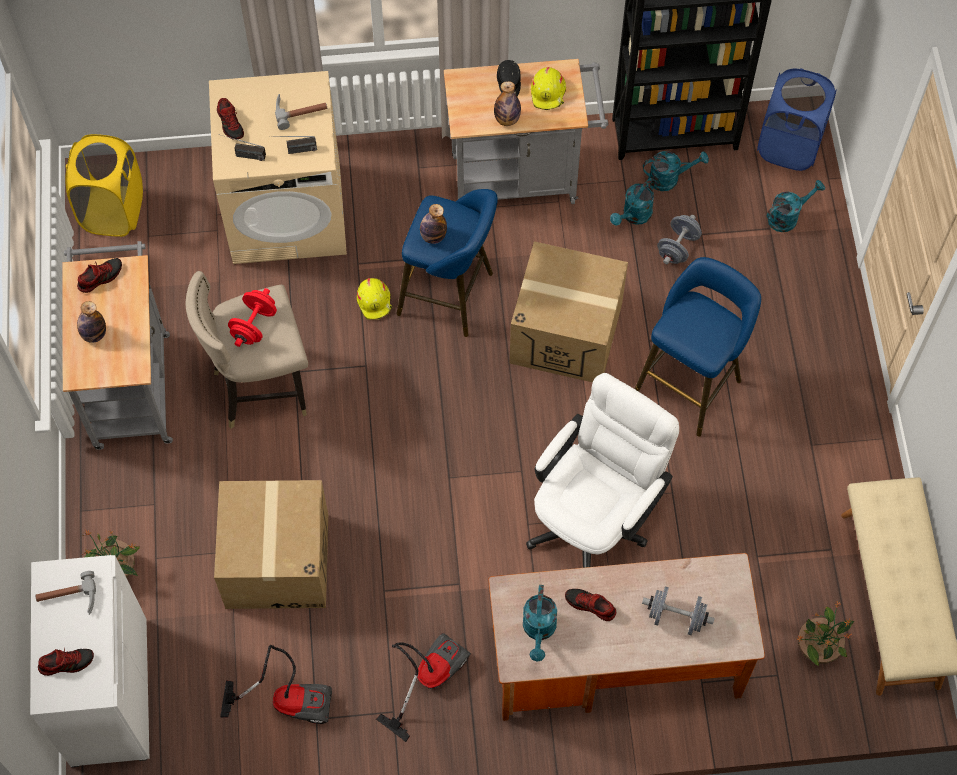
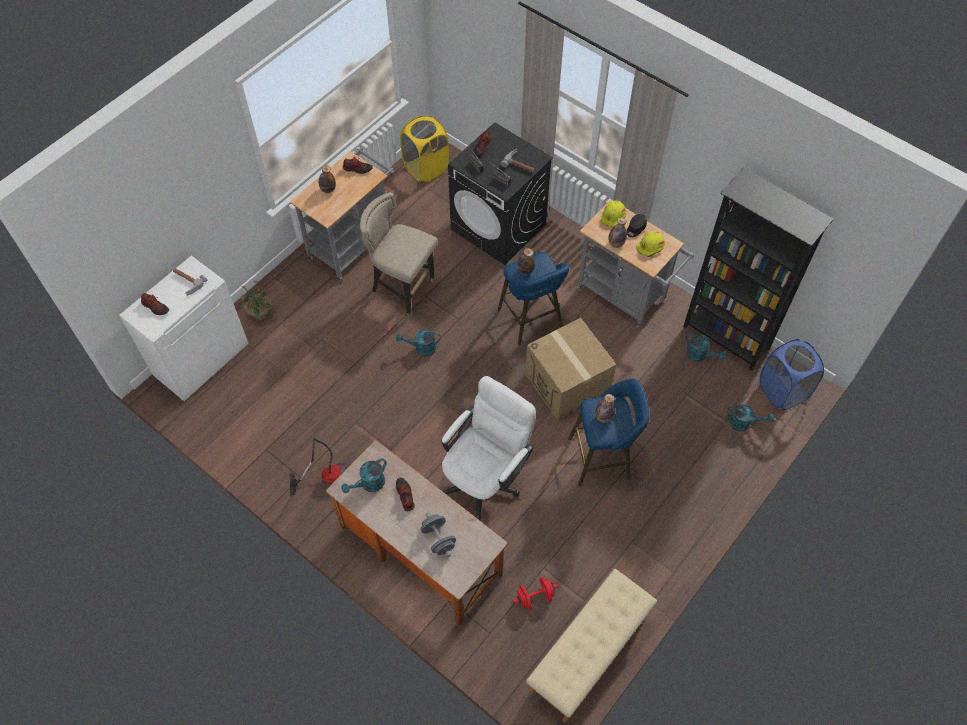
camera: 45 degrees right, 5 degrees down
(254, 325) = (402, 244): red dumbbell -> red dumbbell (535, 597)
(277, 560) = (327, 368): cardboard box -> none
(288, 213) = (499, 227): beige washing machine -> black washing machine
(288, 700) = (264, 430): vacuum cleaner -> none
(375, 301) = (494, 295): yellow hard hat -> yellow hard hat (613, 217)
(595, 517) = (485, 477): white office chair -> white office chair turned 45 degrees counterclockwise
(634, 216) = (661, 358): turquoise watering can -> turquoise watering can (421, 348)
(677, 247) = (667, 390): grey dumbbell -> none
(695, 331) = (603, 417): none -> bottle
(818, 647) = (524, 640): potted plant -> none

